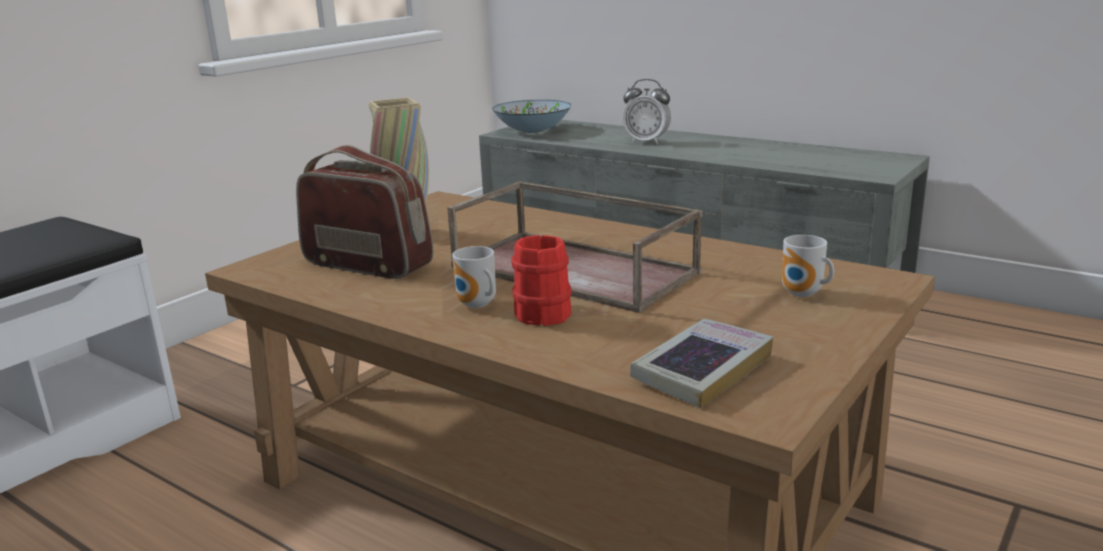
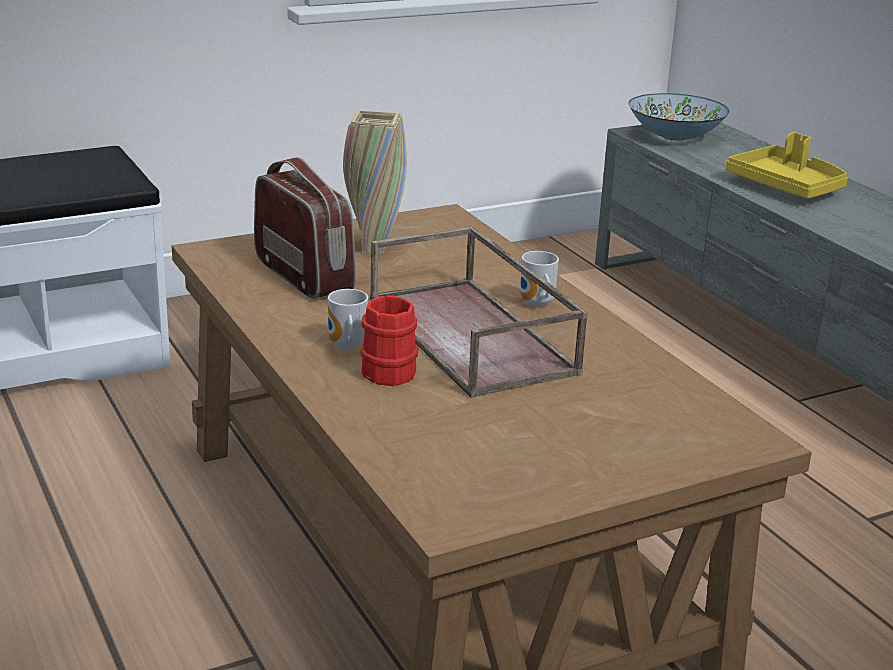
camera: 25 degrees right, 5 degrees up
(646, 142) = (786, 186): alarm clock -> yellow tray
(702, 370) = (451, 468): book -> none
(803, 294) = (645, 428): mug -> mug (536, 304)

